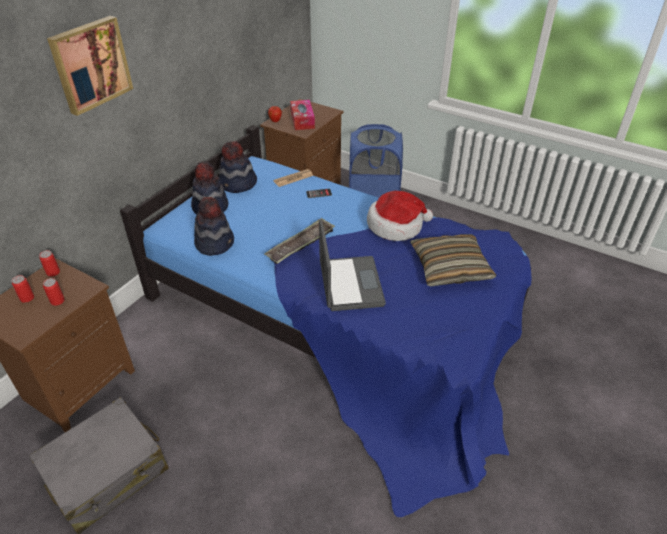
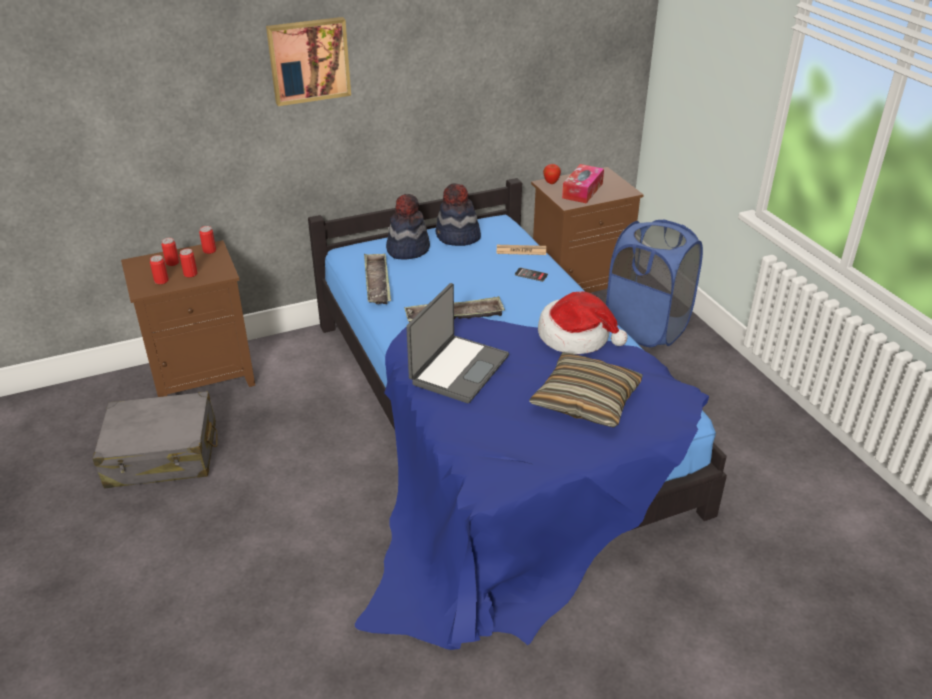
camera: 35 degrees right, 5 degrees down
(34, 319) = (161, 281): none -> can
(215, 243) = (377, 283): hat -> tray

